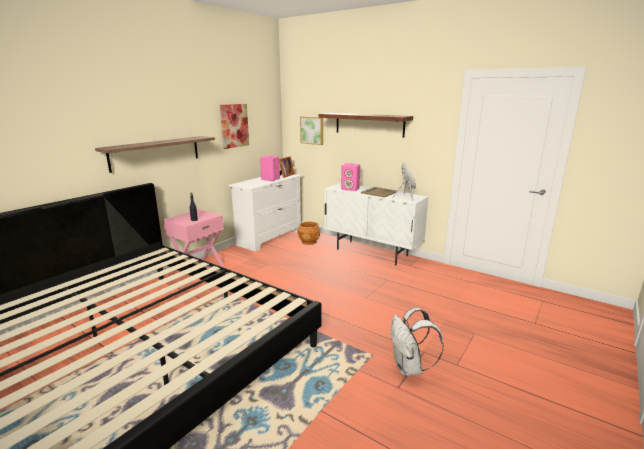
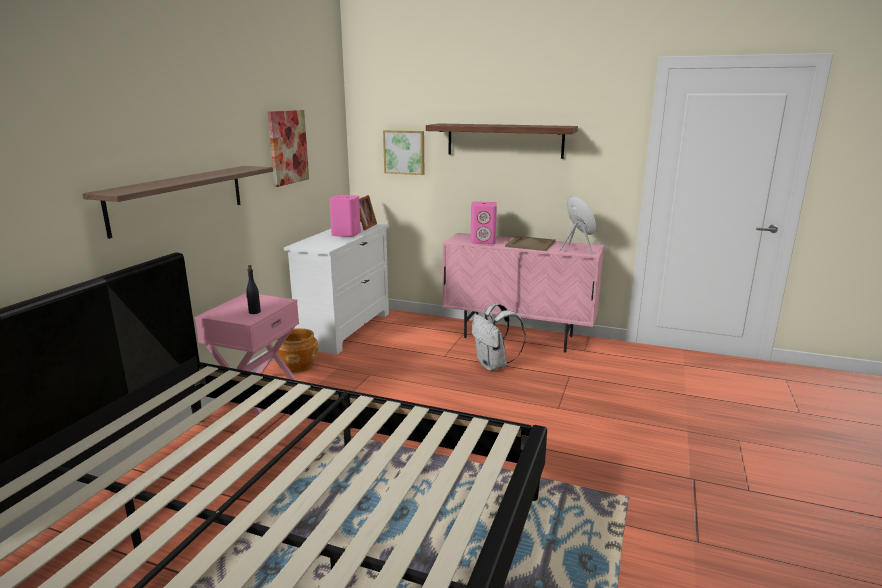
camera: 15 degrees left, 0 degrees up
(309, 242) = (413, 330): brown planter -> brown planter (298, 366)
(372, 253) = (518, 337): white cabinet -> pink cabinet
(409, 368) = (692, 508): white backpack -> white backpack (494, 365)

